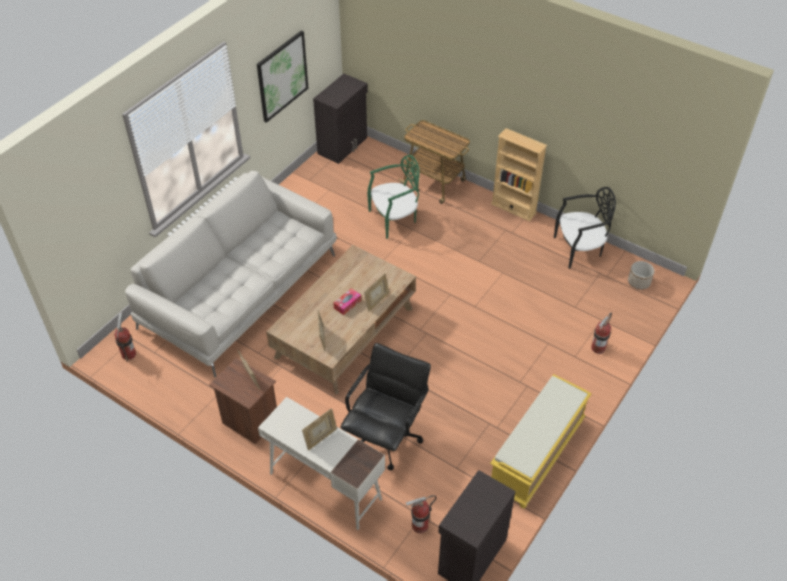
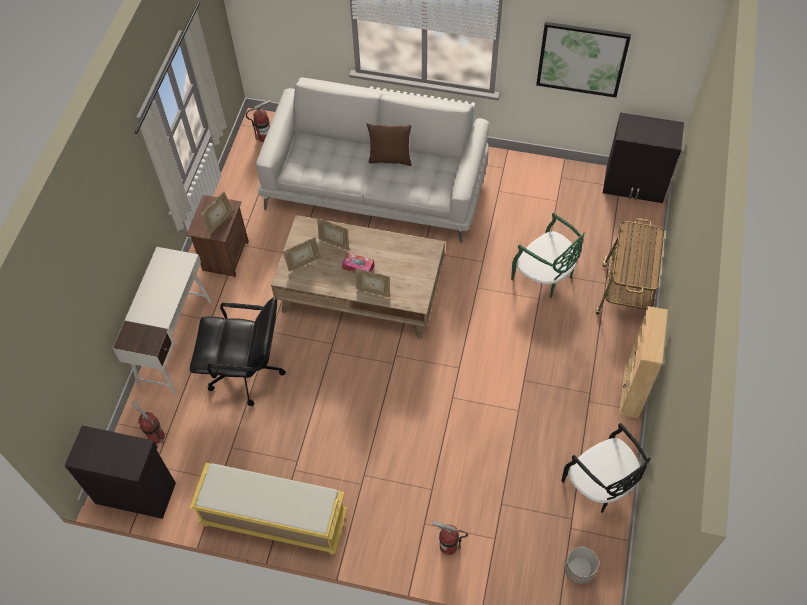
camera: 70 degrees right, 10 degrees up
(248, 251) = (389, 159): none -> brown pillow
(321, 438) = (159, 299): picture frame -> picture frame (334, 243)

